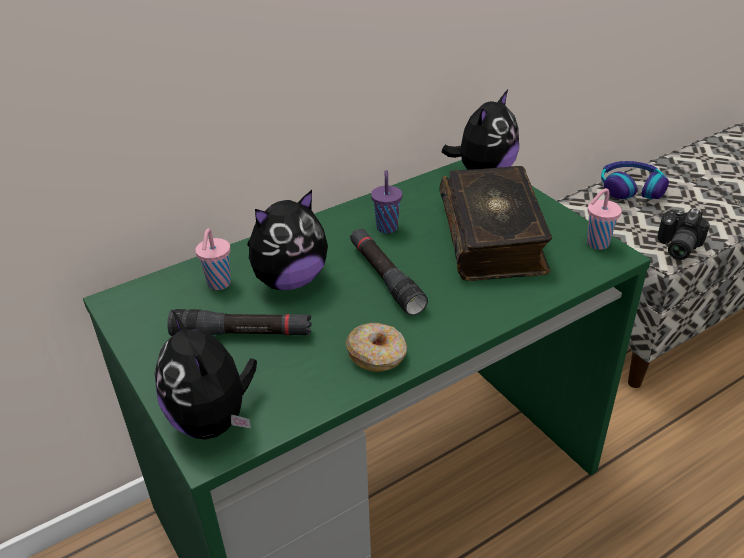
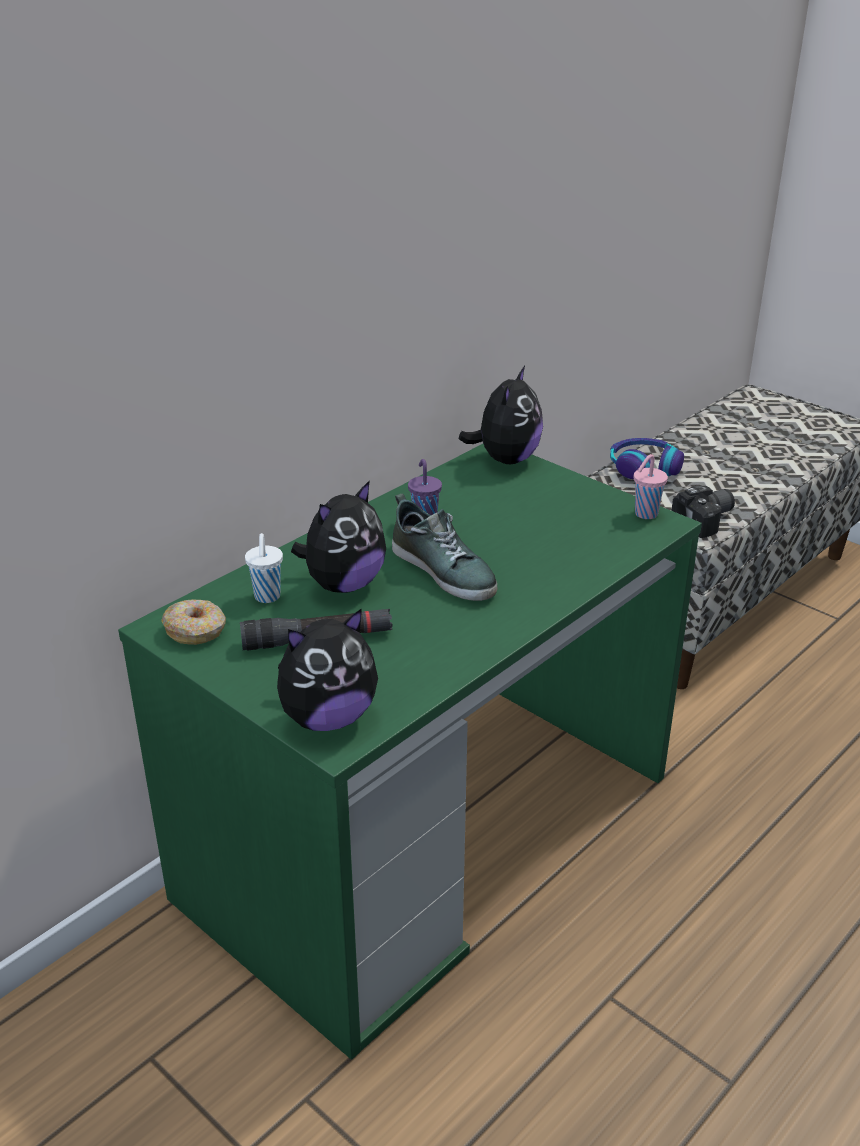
camera: 15 degrees left, 5 degrees down
(214, 420) = (327, 717): plush toy -> plush toy turned 75 degrees counterclockwise
(218, 284) = (267, 597): pink cup -> white cup
(377, 355) = (467, 639): donut -> donut (196, 630)
(385, 278) = (444, 570): black flashlight -> shoe
(493, 237) = (540, 519): book -> none
(676, 247) = (707, 521): camera -> camera turned 135 degrees counterclockwise

